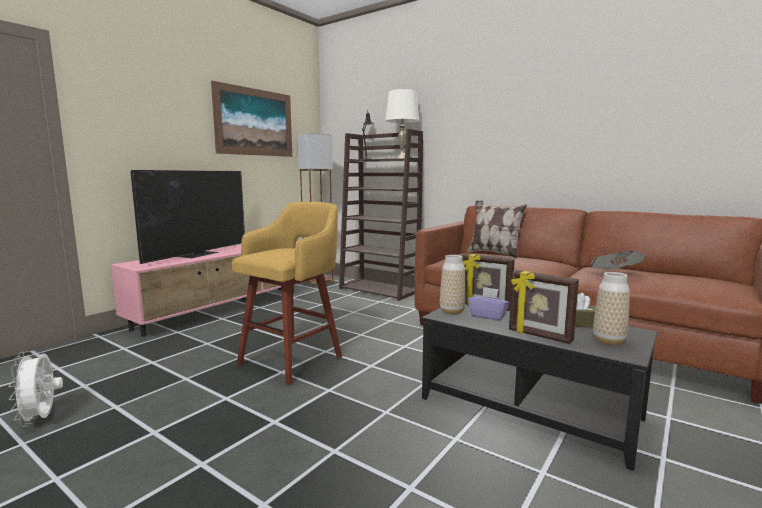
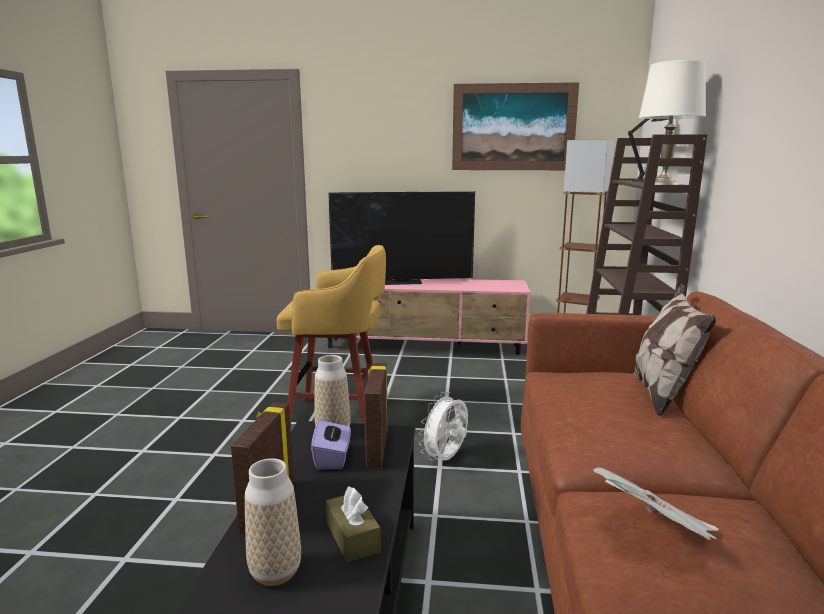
camera: 60 degrees right, 5 degrees up
(41, 419) = (182, 378): white fan -> white fan (446, 459)

